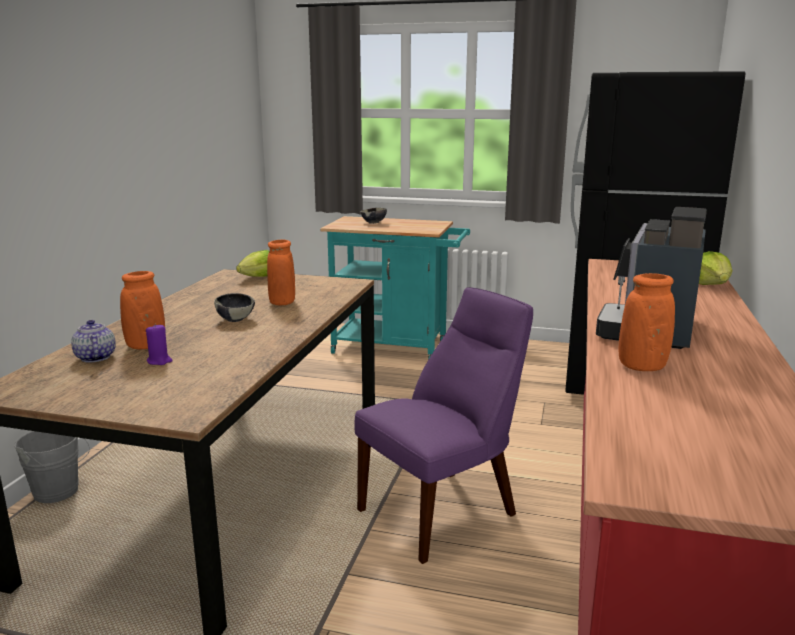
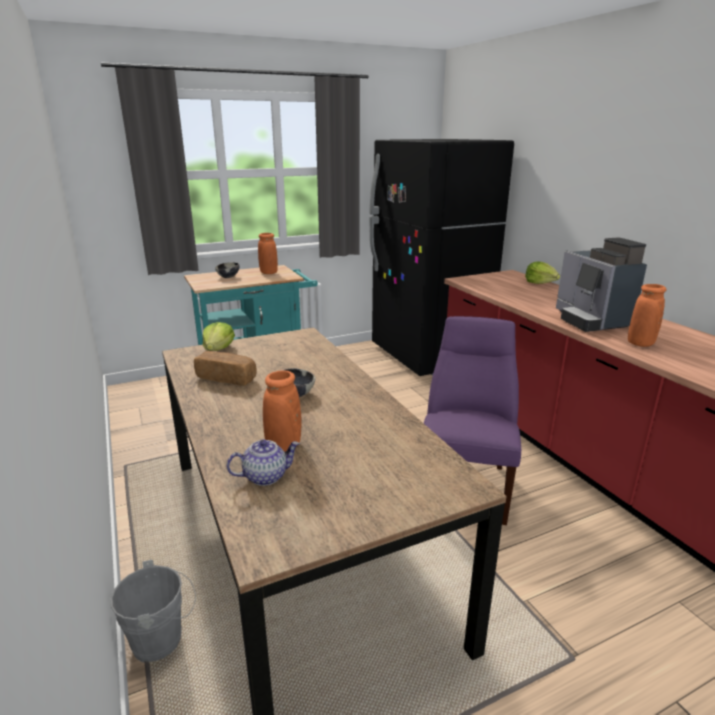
camera: 40 degrees left, 5 degrees up
(95, 357) = (265, 476): teapot -> teapot turned 135 degrees clockwise
(159, 361) = (331, 454): purple candle -> none
(218, 296) = (227, 378): none -> bread
(282, 303) = (296, 367): orange vase -> orange vase (268, 273)

